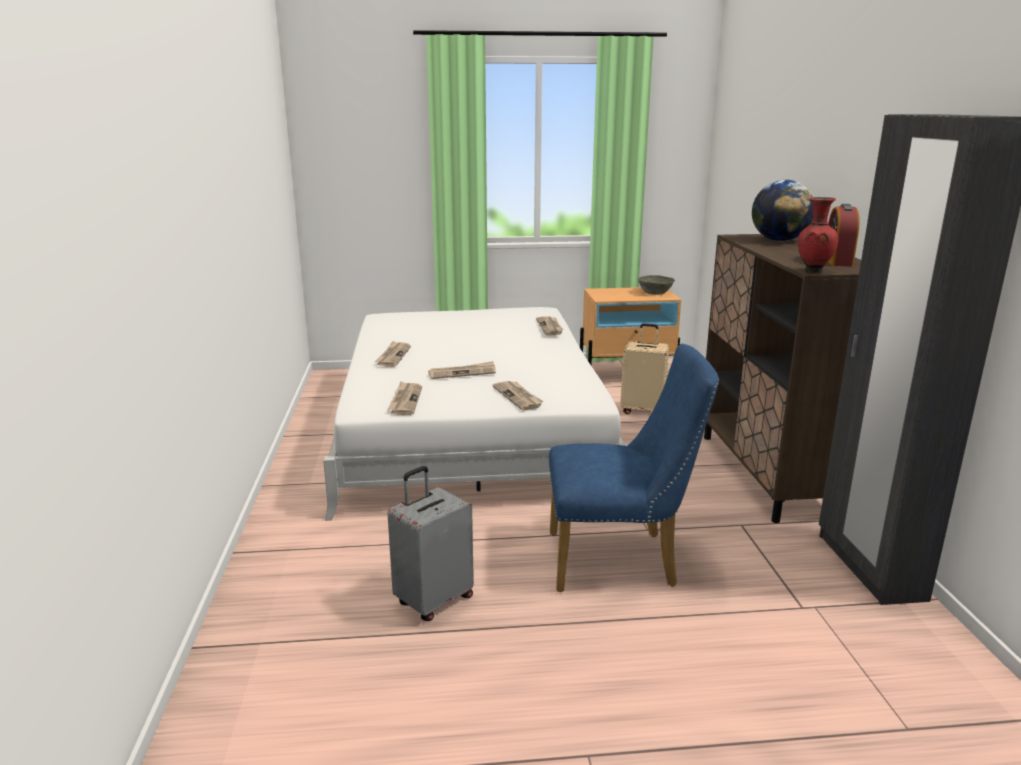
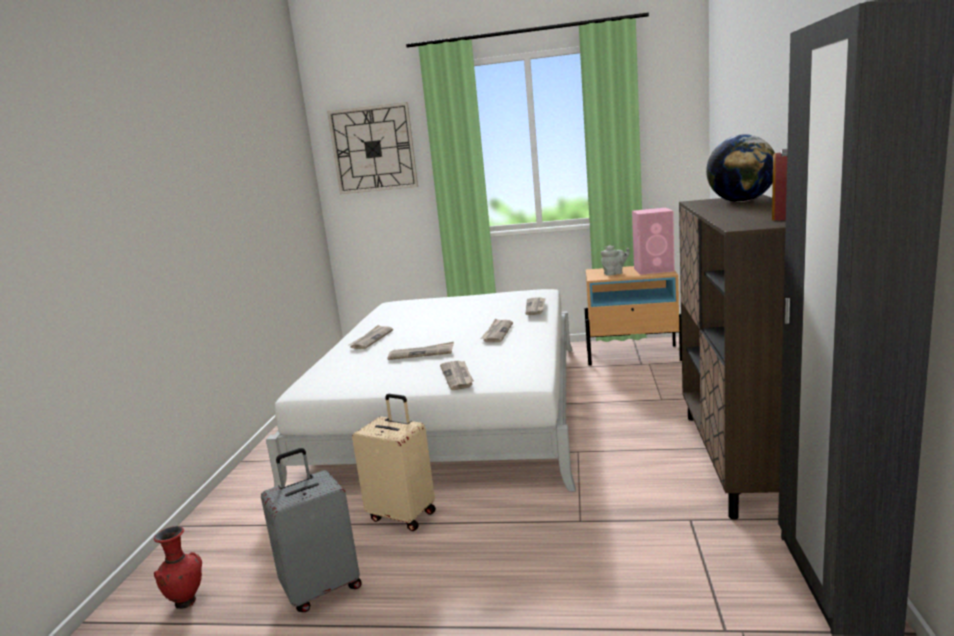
camera: 15 degrees right, 5 degrees down
(362, 142) = (373, 149): none -> wall clock
(405, 400) = (350, 381): newspaper -> newspaper (497, 332)
(618, 295) = (615, 273): none -> grey teapot
(621, 561) = (534, 556): blue chair -> none
(643, 410) = (634, 389): beige suitcase -> beige suitcase (403, 515)
(655, 293) = (655, 270): grey bowl -> pink speaker
(812, 271) = (739, 227): red vase -> red vase (186, 602)

